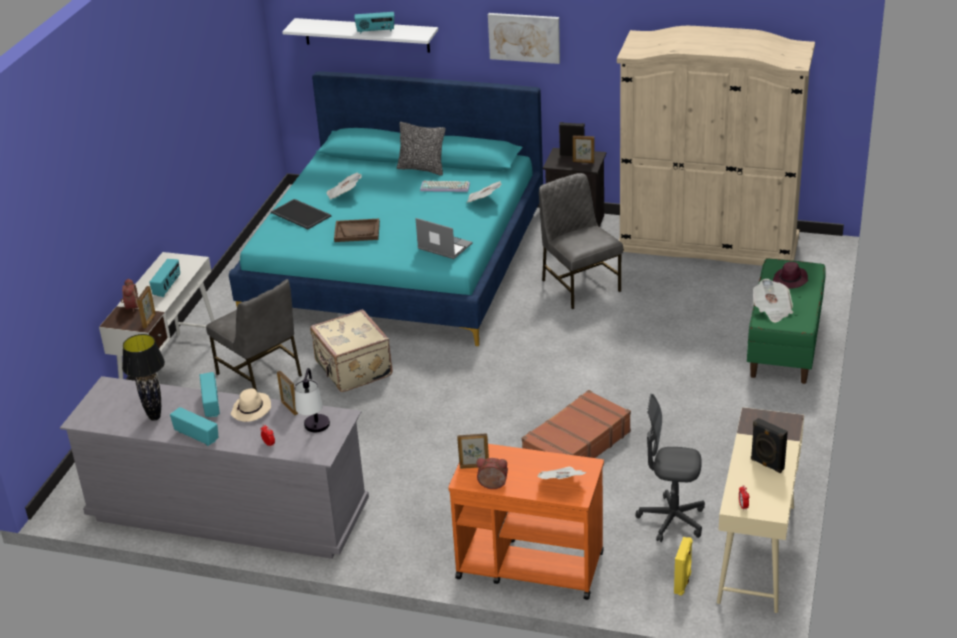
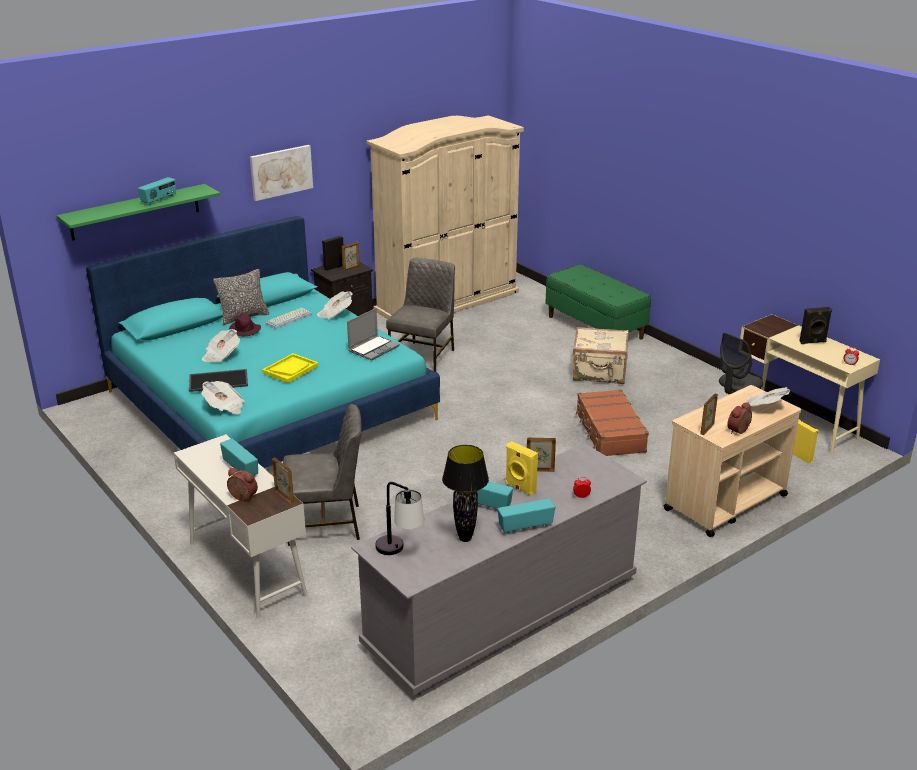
camera: 55 degrees left, 5 degrees down
(251, 410) = (520, 488): beige hat -> yellow speaker
(316, 432) = (591, 471): table lamp -> table lamp (400, 552)
(352, 370) = (386, 480): beige suitcase -> beige suitcase (599, 373)
(357, 232) = (290, 369): brown tray -> yellow tray
(366, 35) = (135, 212): white shelf -> green shelf
(444, 247) = (373, 348): laptop -> laptop turned 150 degrees clockwise
(529, 565) = (724, 502): orange cart -> beige cart
(579, 285) = (424, 356): grey chair -> grey chair turned 105 degrees clockwise
(772, 310) = (608, 295): newspaper -> newspaper (224, 407)
(790, 280) = (584, 278): purple hat -> purple hat (245, 331)

